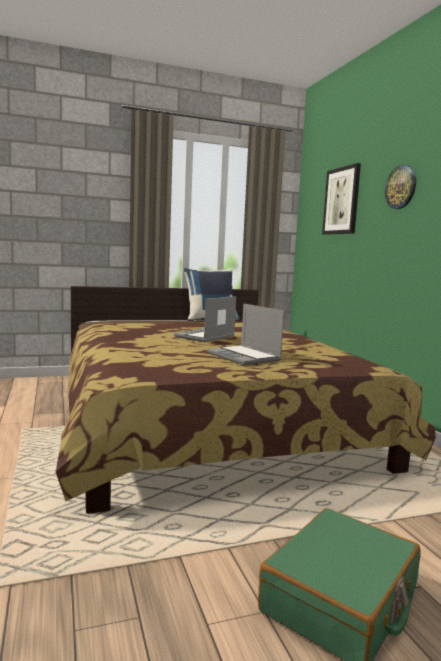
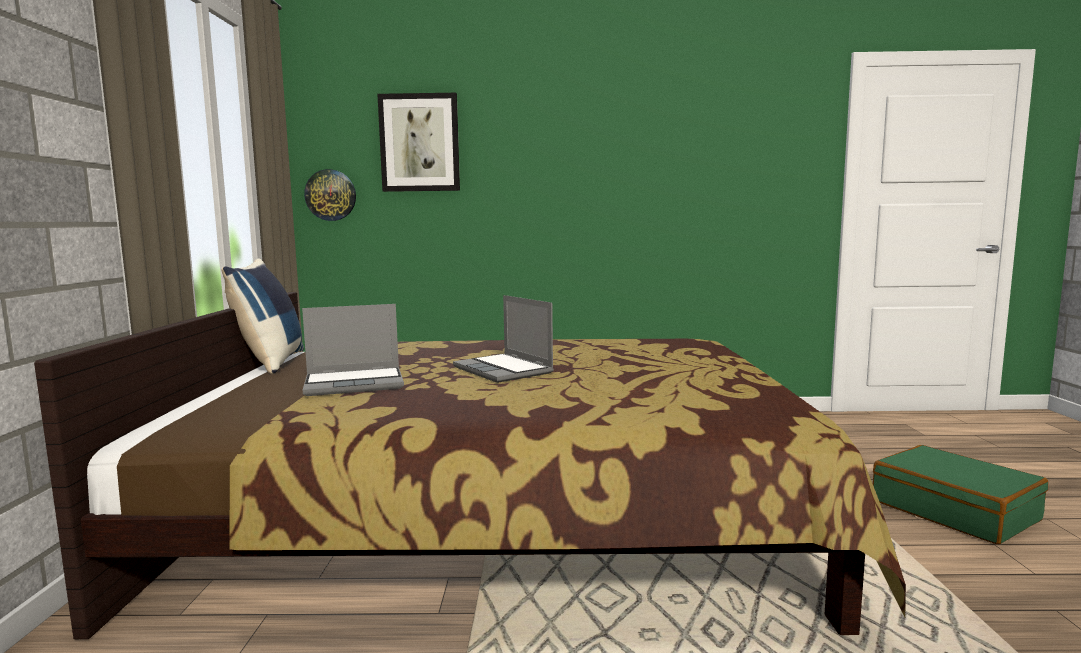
camera: 70 degrees left, 0 degrees up
(244, 357) = (661, 366): laptop -> laptop (355, 383)
(401, 187) = (546, 135): wall clock -> wall clock (330, 195)

